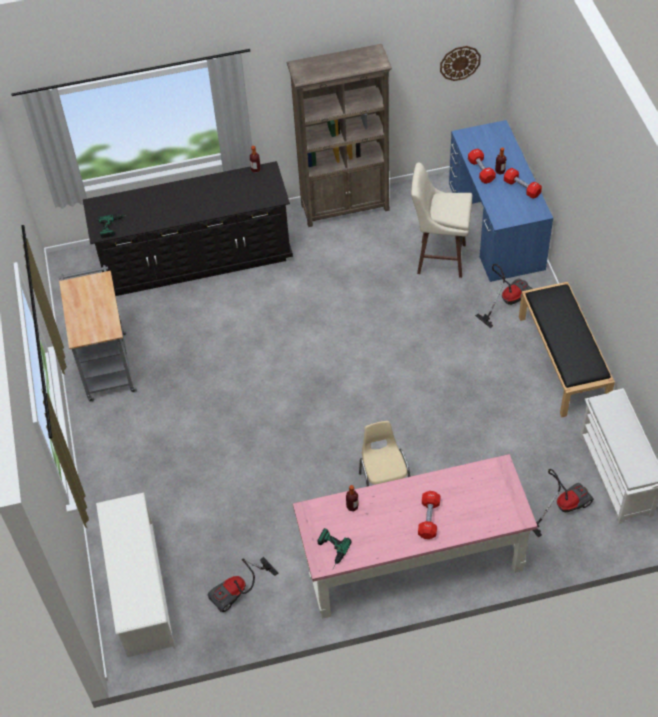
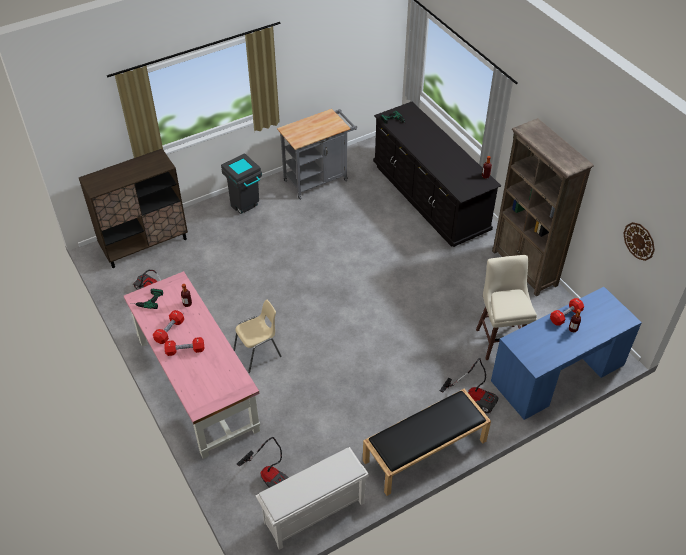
camera: 70 degrees right, 5 degrees down
(123, 455) = (246, 208): none -> grey trash can
(140, 591) = (145, 244): white shoe rack -> brown cabinet
(522, 188) = (560, 348): red dumbbell -> red dumbbell (169, 331)

